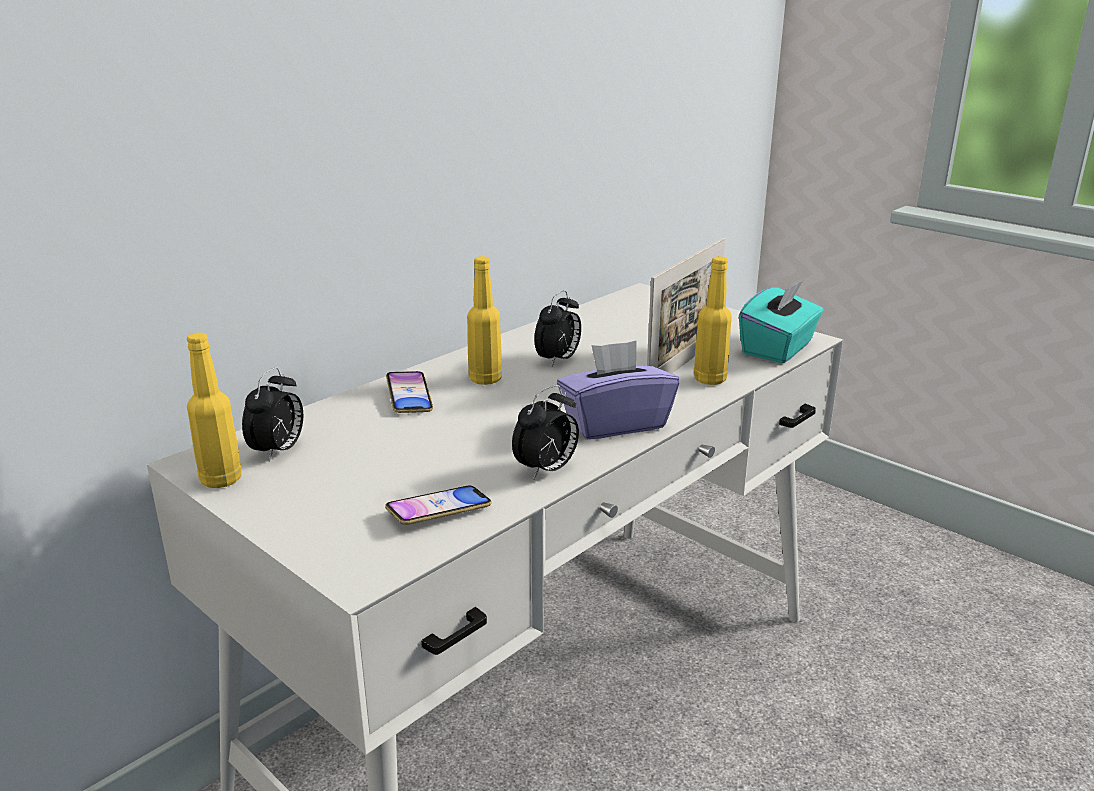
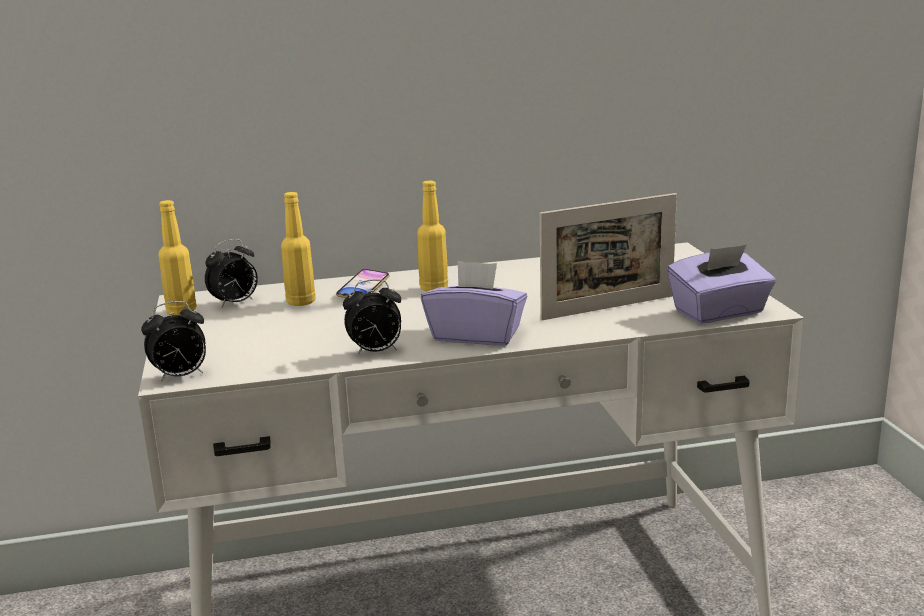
camera: 35 degrees right, 5 degrees down
(439, 511) = (269, 358): phone -> none
(558, 360) = (510, 286): alarm clock -> alarm clock (180, 377)
(710, 379) = (610, 322): yellow bottle -> yellow bottle (301, 302)
(778, 349) = (719, 313): turquoise tissue box -> purple tissue box

